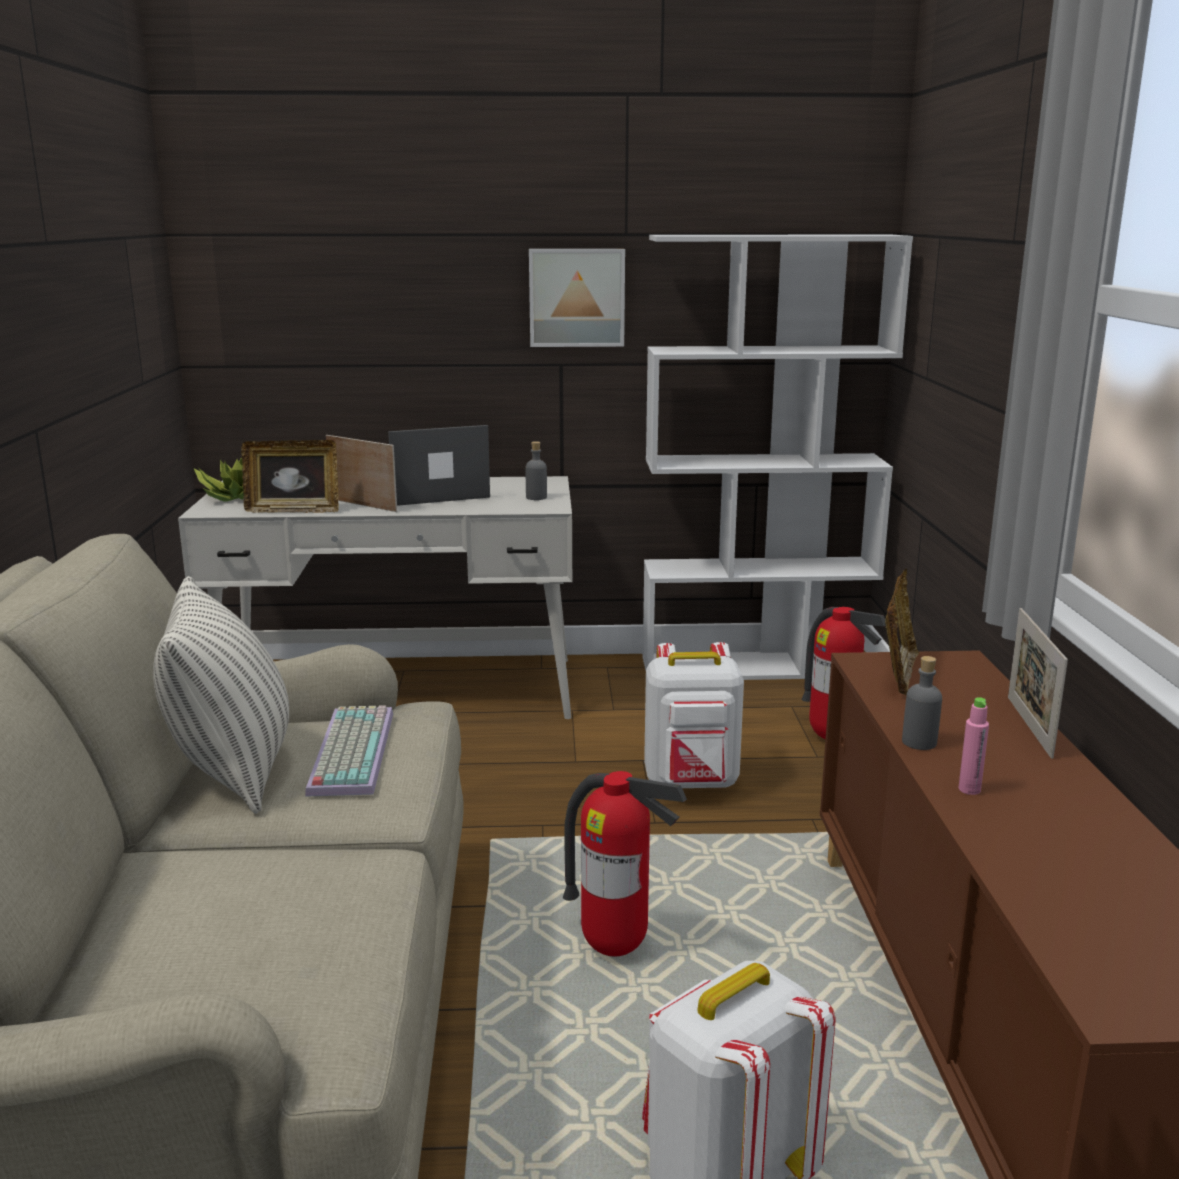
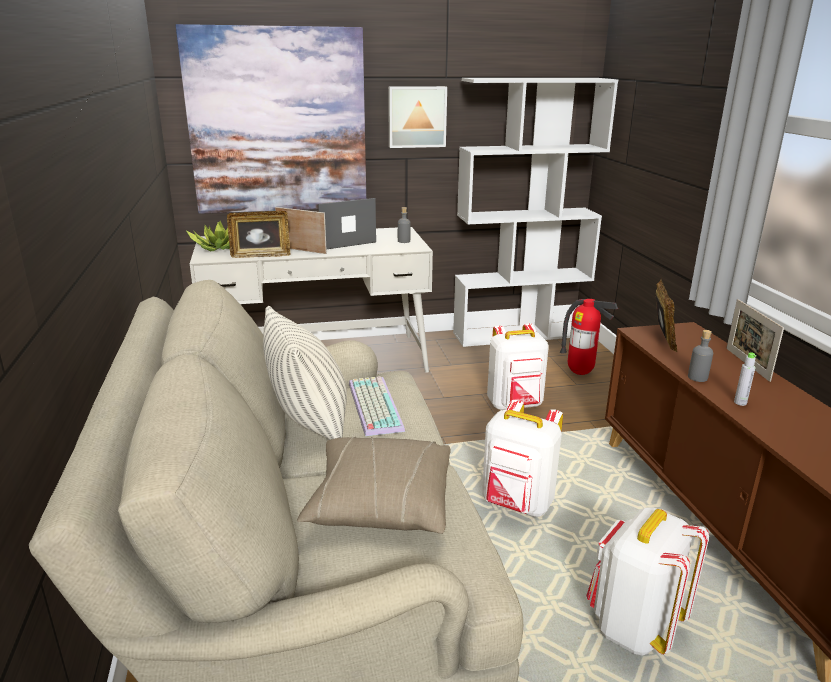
camera: 10 degrees left, 5 degrees up
(254, 901) = (380, 503): none -> beige pillow
(352, 304) = (278, 122): none -> picture
(616, 948) = (517, 505): fire extinguisher -> white backpack
(969, 789) = (740, 402): pink bottle -> grey bottle

